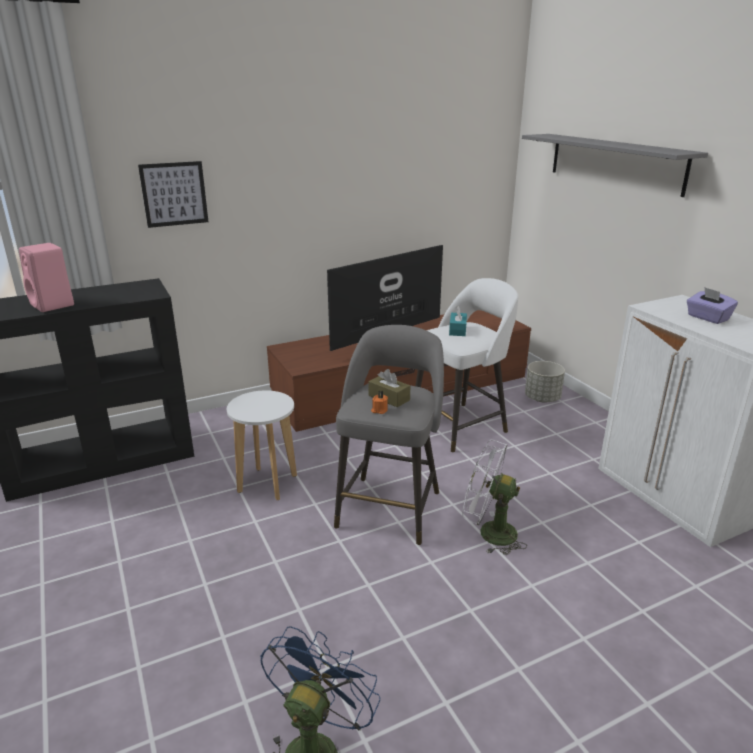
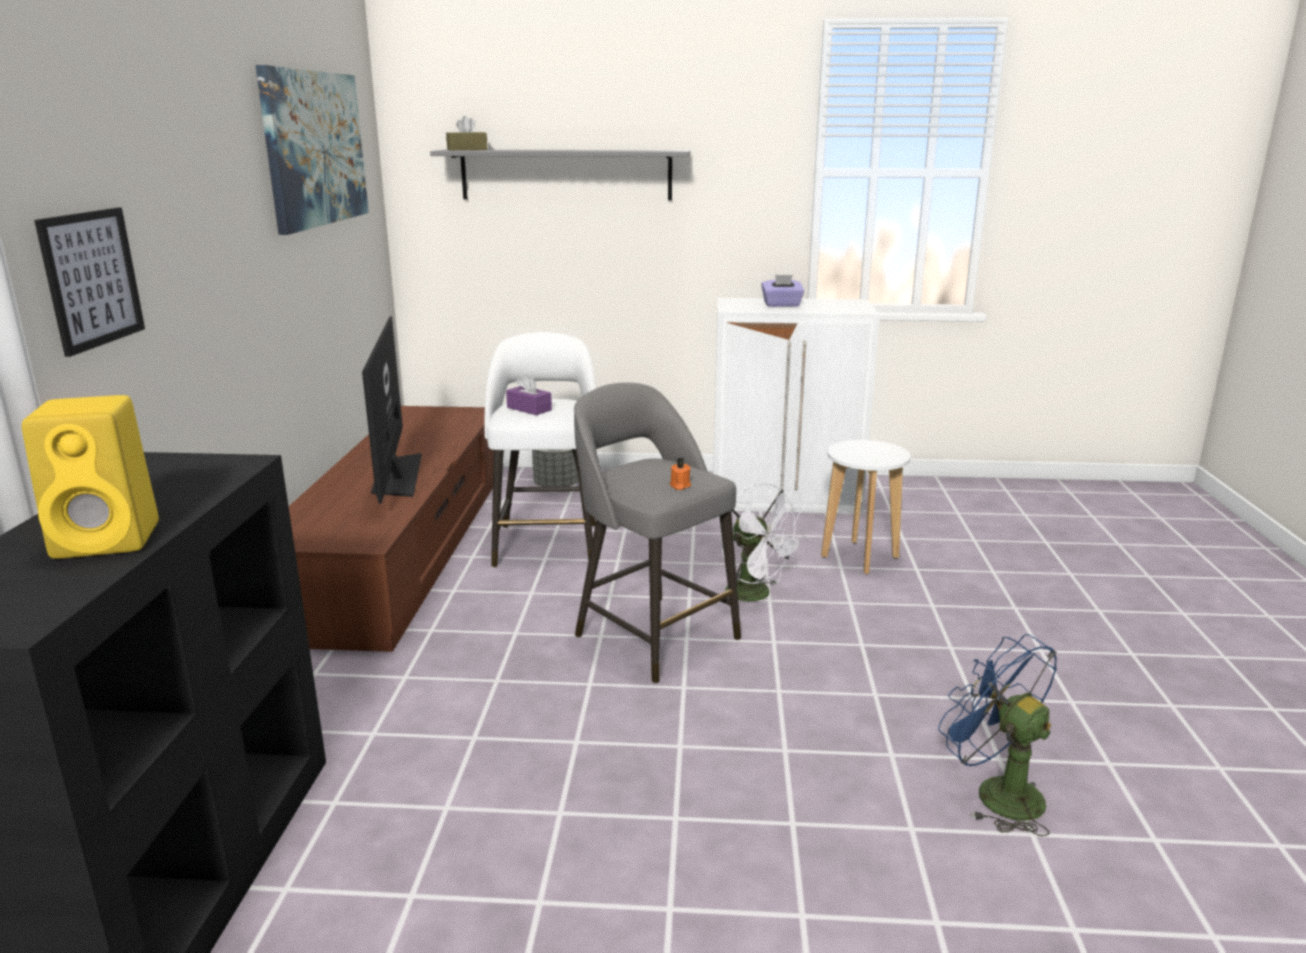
camera: 60 degrees left, 5 degrees down
(53, 305) = (111, 540): pink speaker -> yellow speaker
(267, 483) = (497, 709): white stool -> white stool (859, 557)
(389, 398) = (656, 475): brown tissue box -> brown tissue box (467, 149)
(419, 130) = (315, 148): none -> picture
(457, 330) = (529, 409): turquoise tissue box -> purple tissue box
(489, 533) = (756, 595): white fan -> white fan turned 90 degrees counterclockwise

